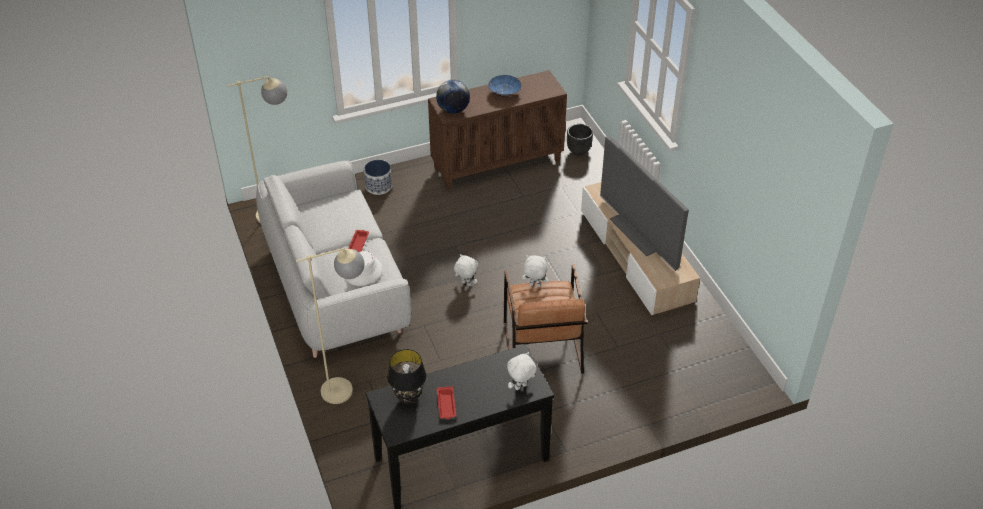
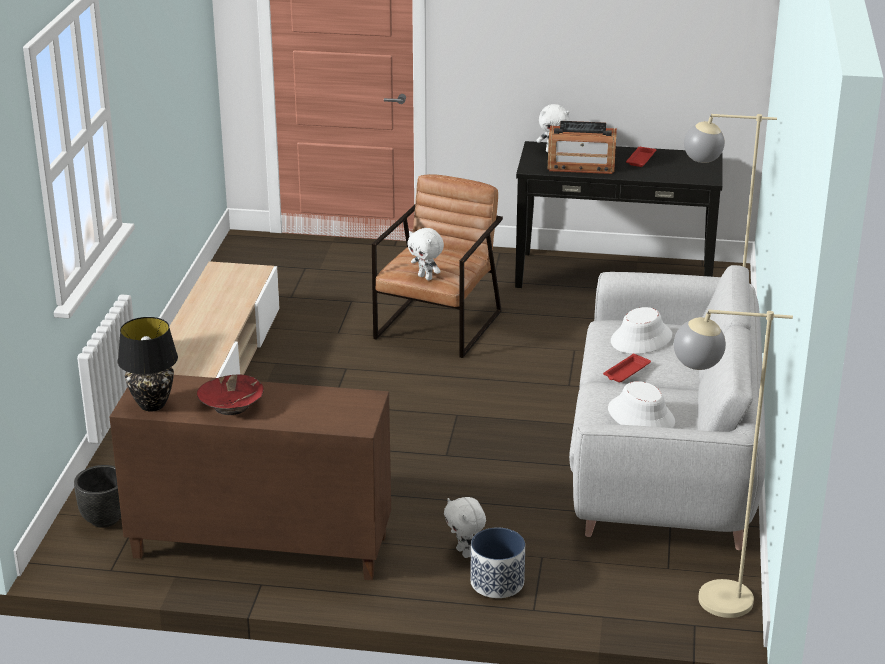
camera: 150 degrees left, 15 degrees down
(333, 213) = (641, 416): none -> white hat
(409, 399) = (677, 171): black table lamp -> black table lamp (152, 405)
(453, 110) = (349, 405): globe -> none
(466, 284) = (473, 408): white plush toy -> white plush toy (464, 552)
(485, 374) = (581, 166): none -> radio
(504, 92) = (231, 405): blue bowl -> red bowl
(640, 232) = (213, 316): television -> none

